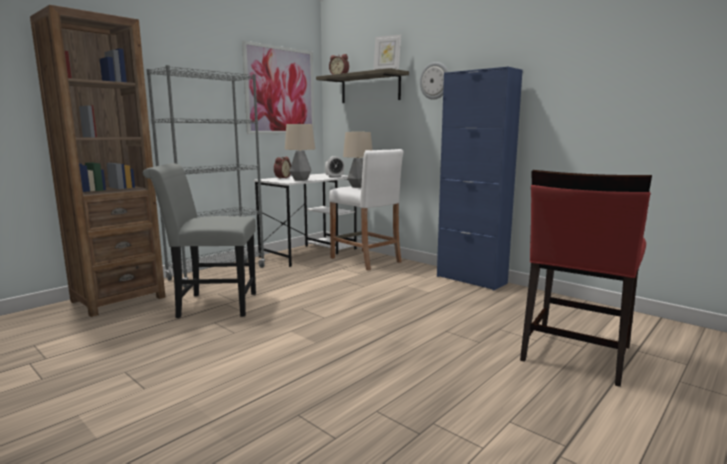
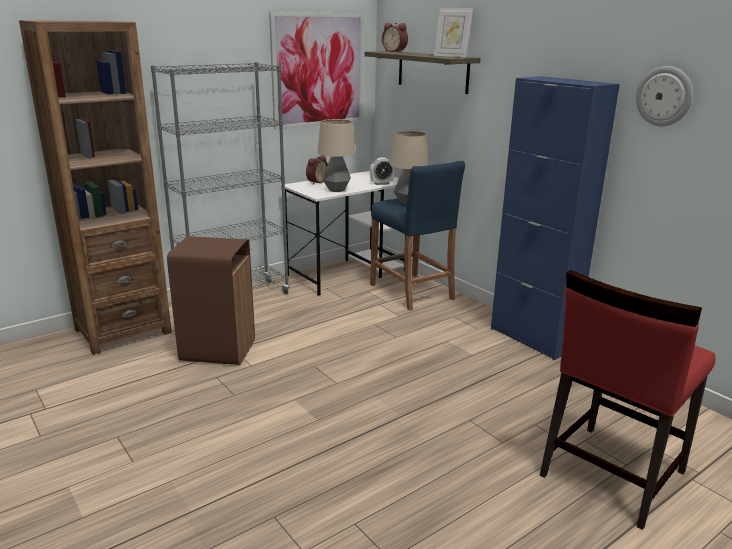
camera: 10 degrees right, 10 degrees up
(211, 305) = (218, 350): grey chair -> brown trash can
(365, 260) = (411, 291): white stool -> blue stool
(435, 81) = (511, 77): wall clock -> wall clock (664, 96)

